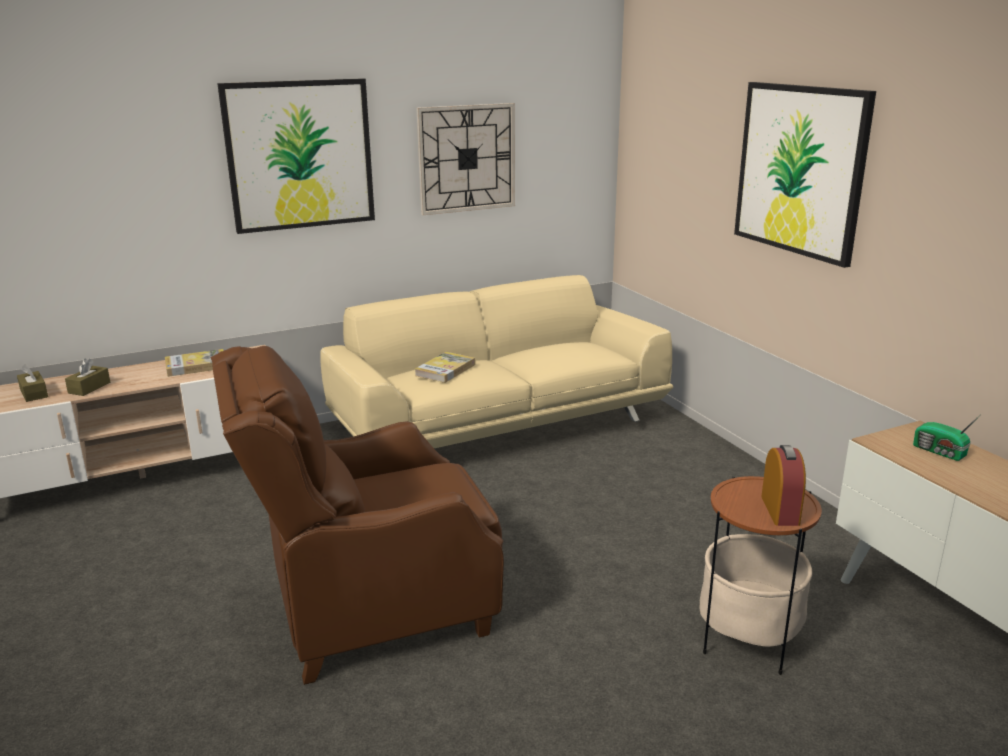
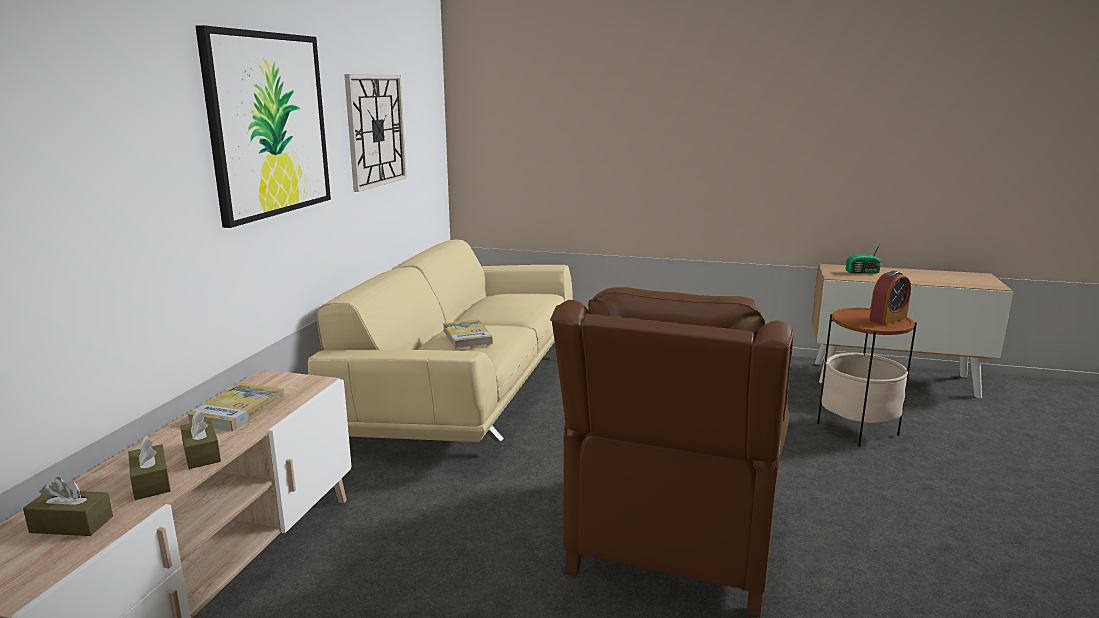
camera: 50 degrees left, 5 degrees down
(132, 383) = (201, 454): none -> brown tissue box
(780, 510) = (887, 319): alarm clock -> alarm clock turned 105 degrees clockwise
(800, 170) = (681, 113): picture -> none

